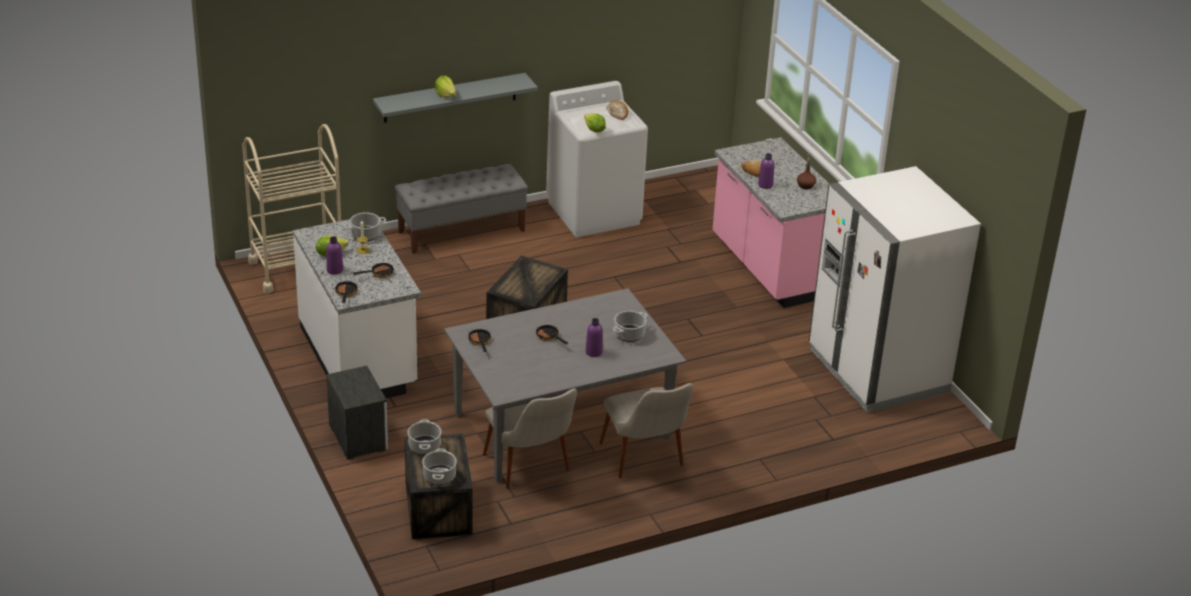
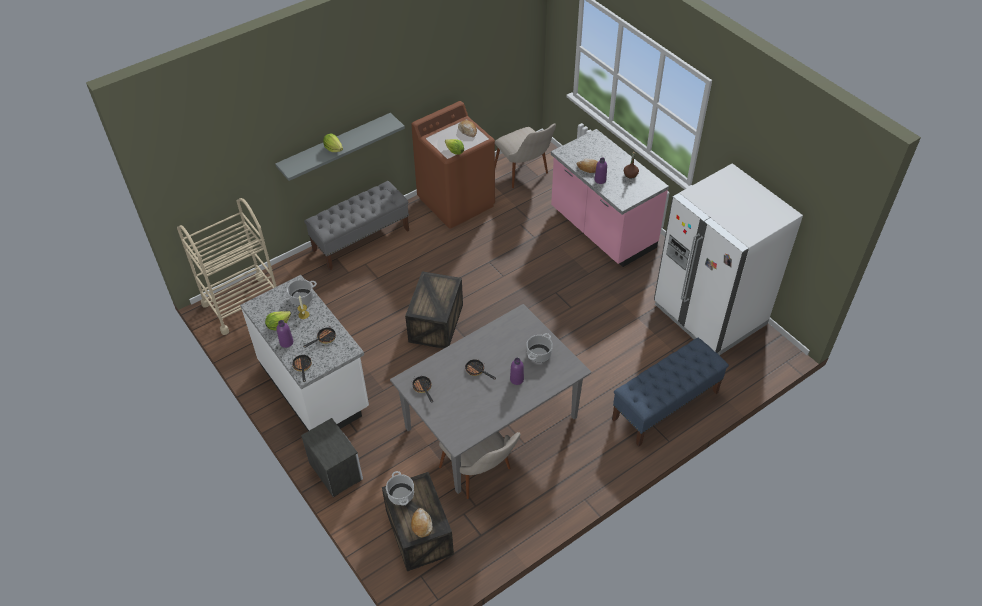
camera: 10 degrees left, 15 degrees up
(439, 476) = (421, 524): cooking pot -> bread
(594, 213) = (456, 202): white washing machine -> brown washing machine
(646, 463) = (567, 446): beige chair -> beige chair (525, 175)
(785, 447) = (665, 406): none -> blue bench

